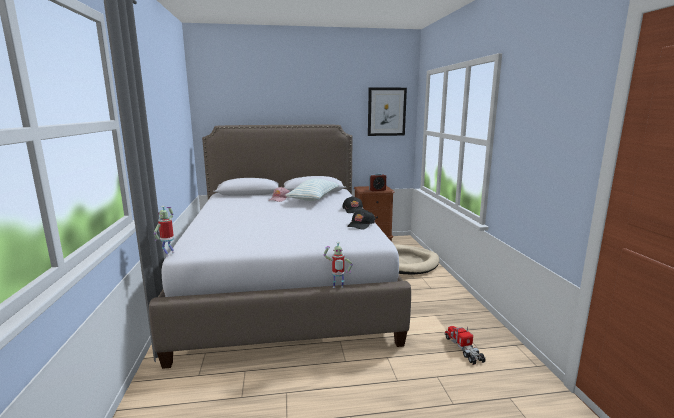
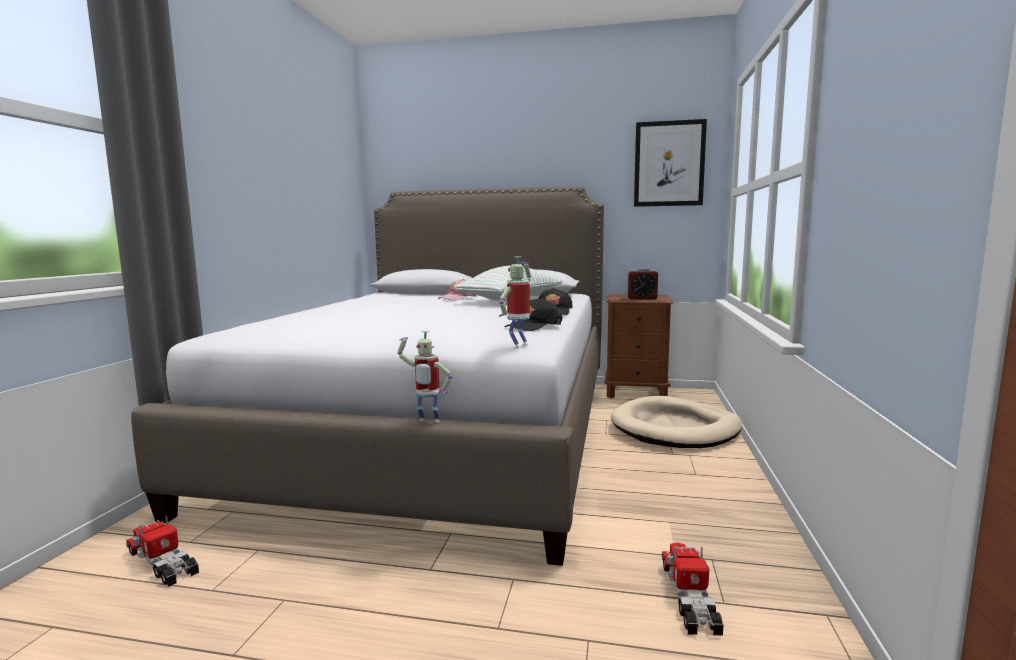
camera: 20 degrees right, 5 degrees down
(168, 254) = (185, 337): toy robot -> toy robot (518, 346)
(195, 390) = (163, 562): none -> toy truck

